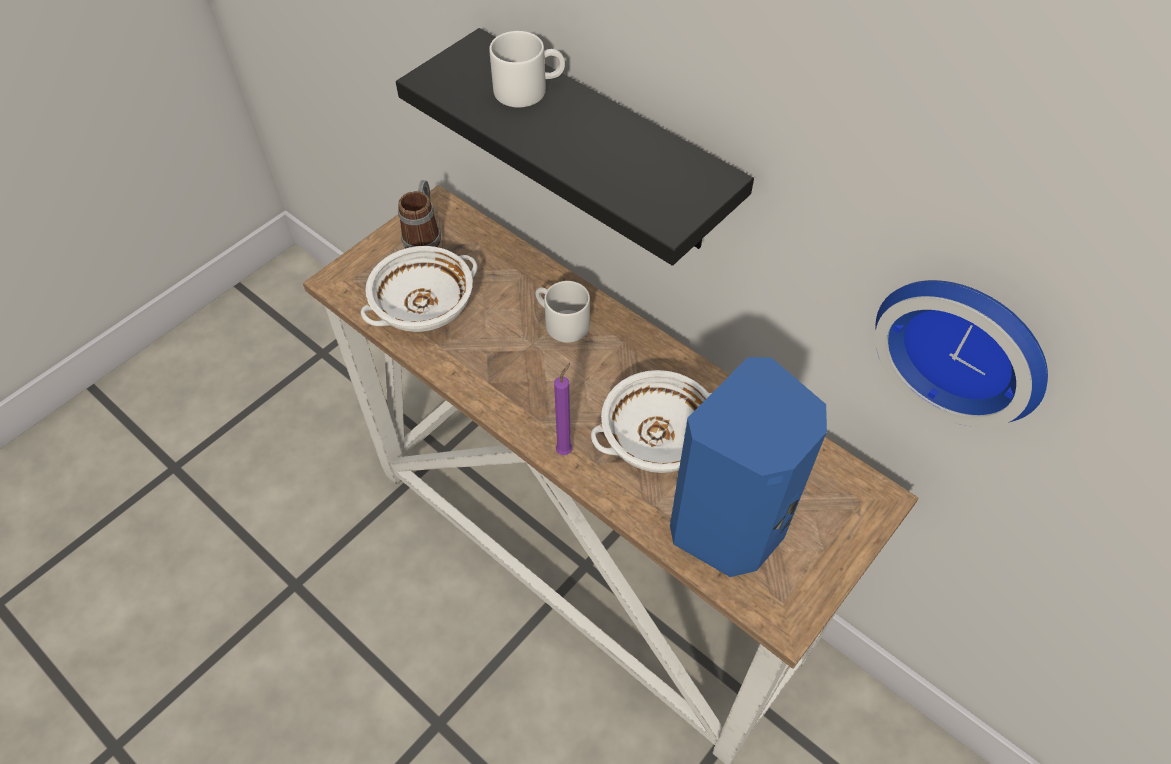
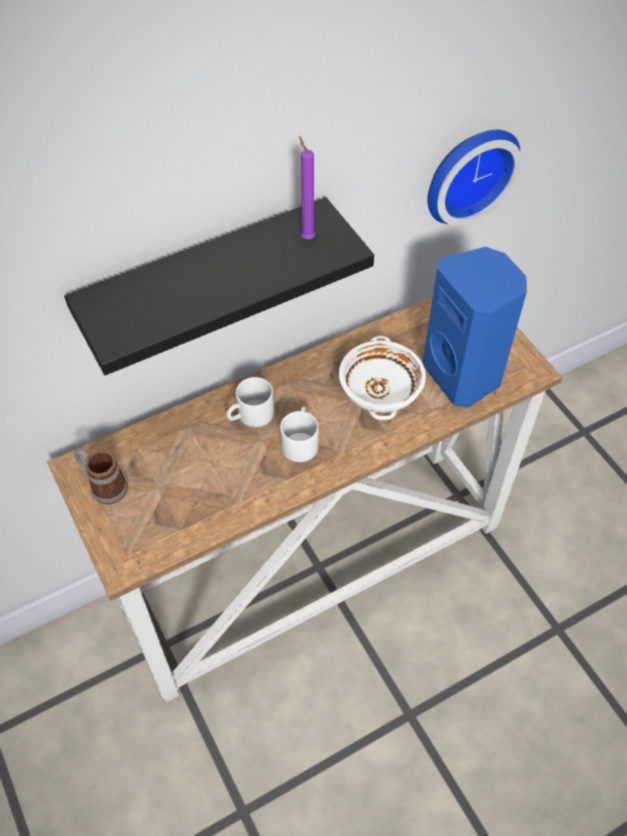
camera: 70 degrees left, 0 degrees up
(423, 307) = (188, 505): white bowl -> none
(529, 89) = (165, 283): white mug -> white mug (300, 441)
(566, 449) = (369, 446): purple candle -> purple candle (306, 237)

